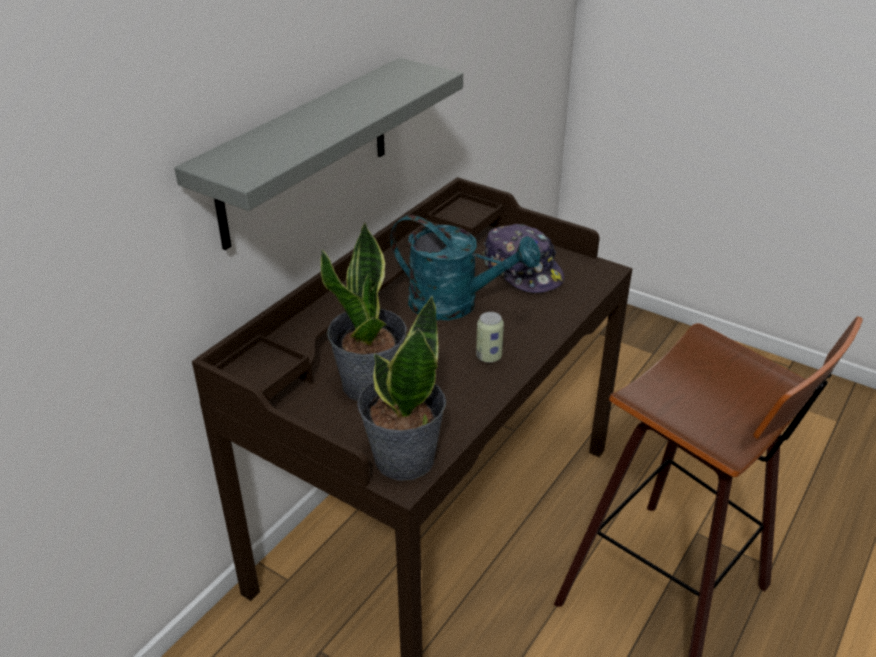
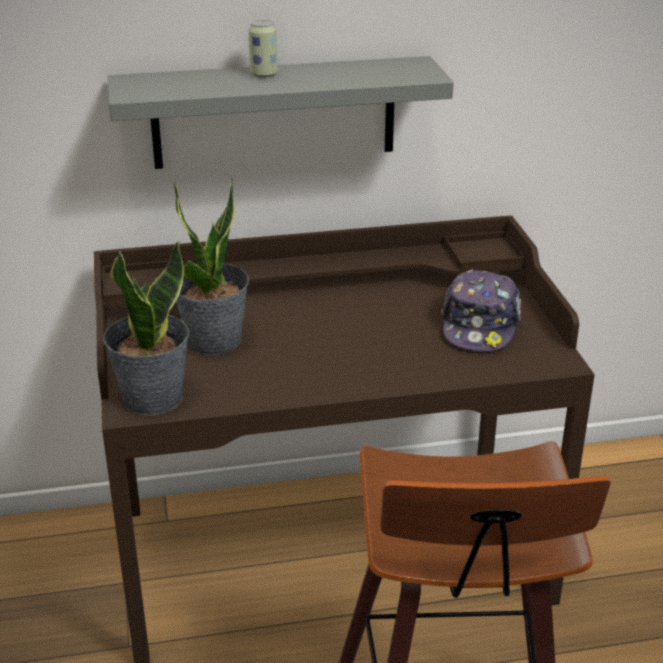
camera: 45 degrees right, 5 degrees down
(455, 304) = (374, 321): turquoise watering can -> none
(488, 357) = (331, 370): can -> can (264, 74)

